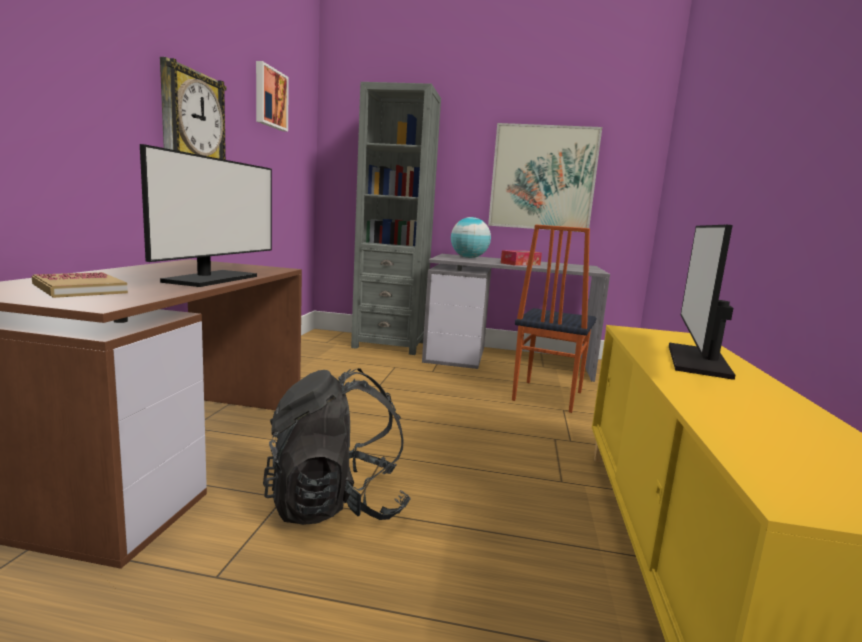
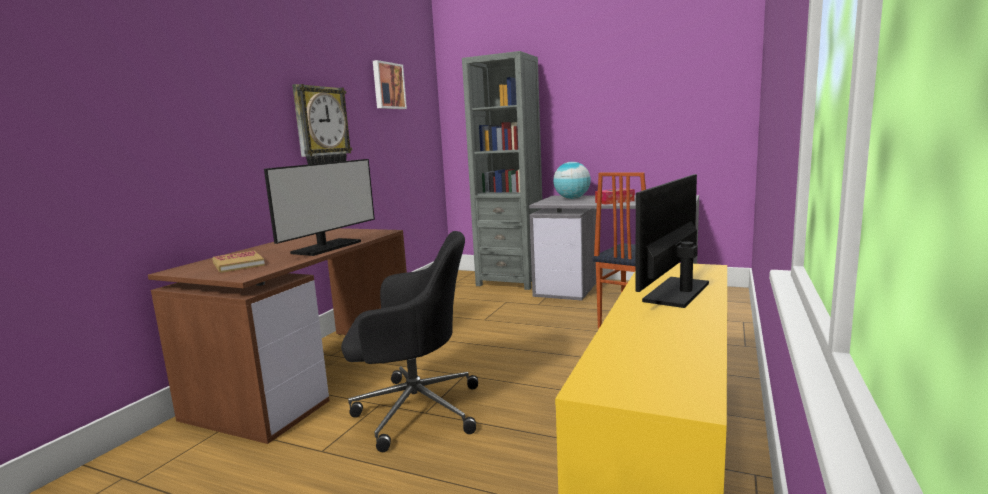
camera: 15 degrees right, 0 degrees up
(336, 505) = (414, 410): black backpack -> black office chair
(543, 178) = (638, 117): picture -> none

